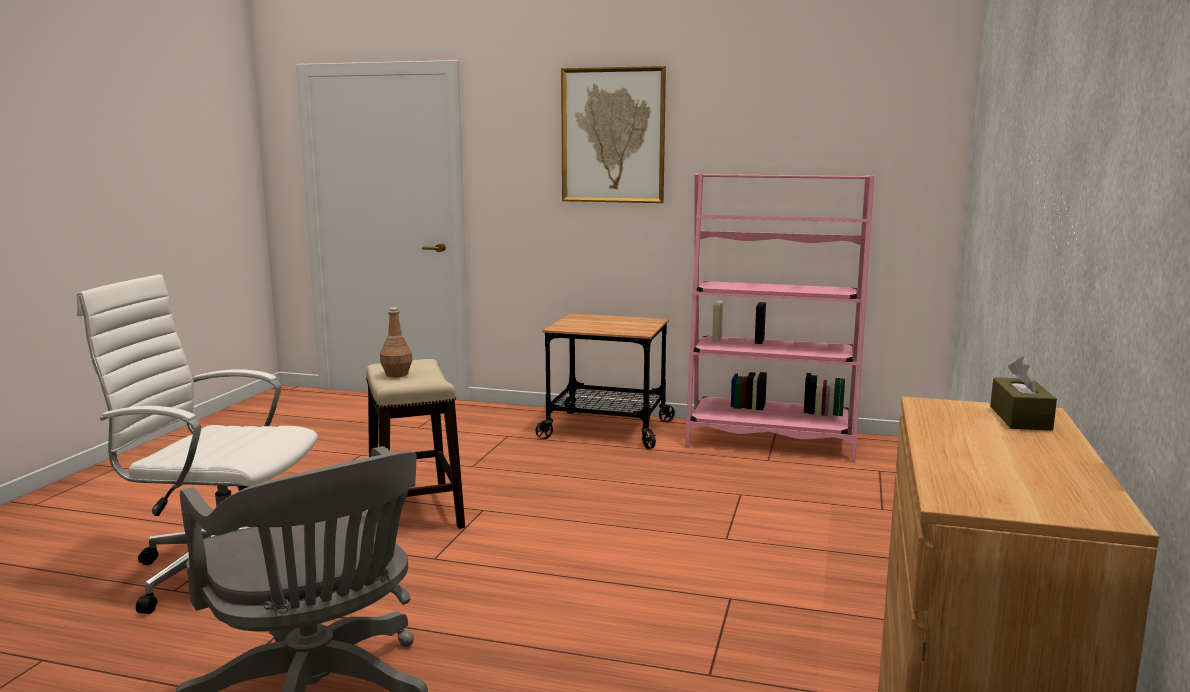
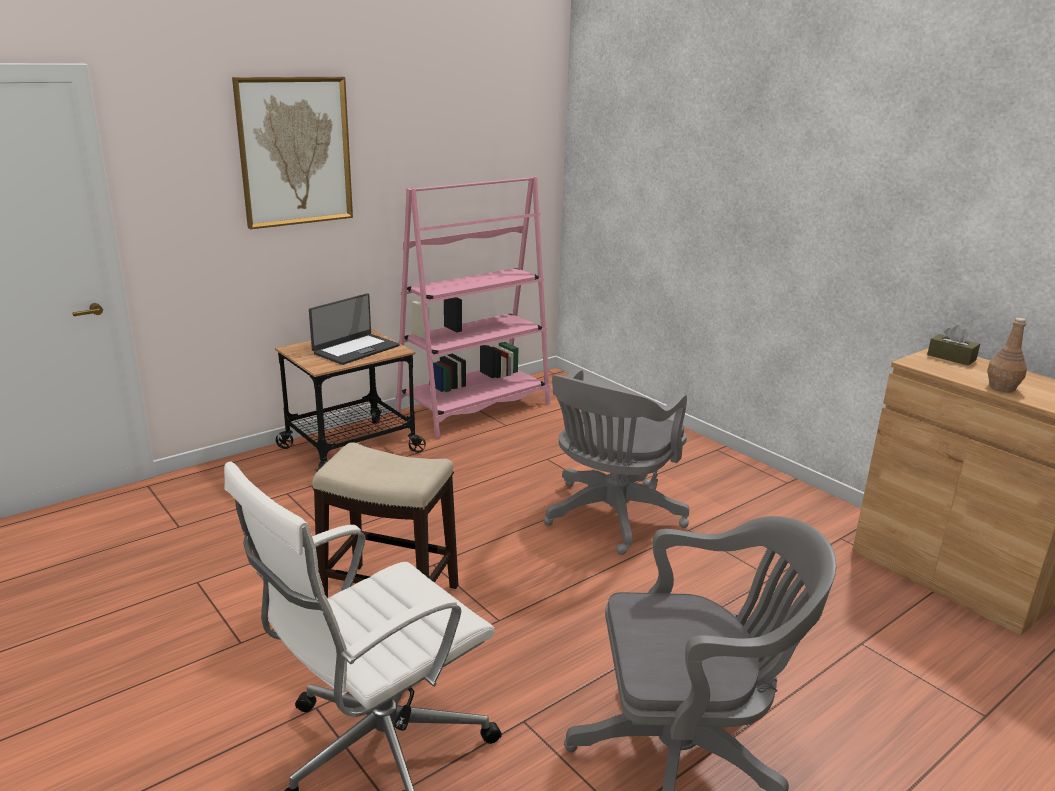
camera: 55 degrees left, 10 degrees up
(396, 374) = (377, 471): brown bottle -> brown bottle (1002, 387)
(613, 325) = (355, 349): none -> laptop
(680, 553) = (609, 518): none -> grey office chair

